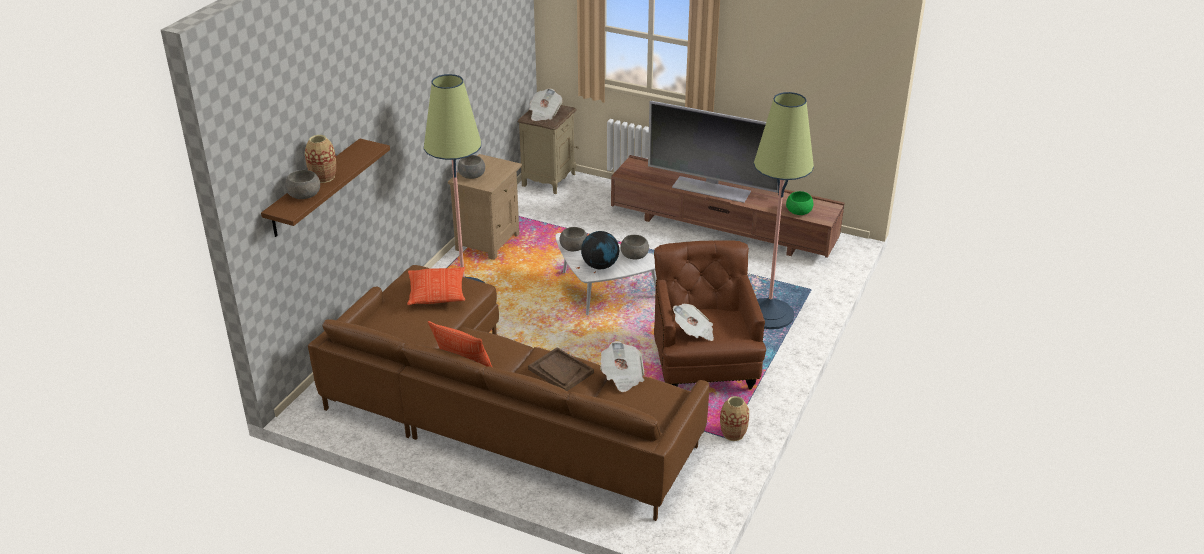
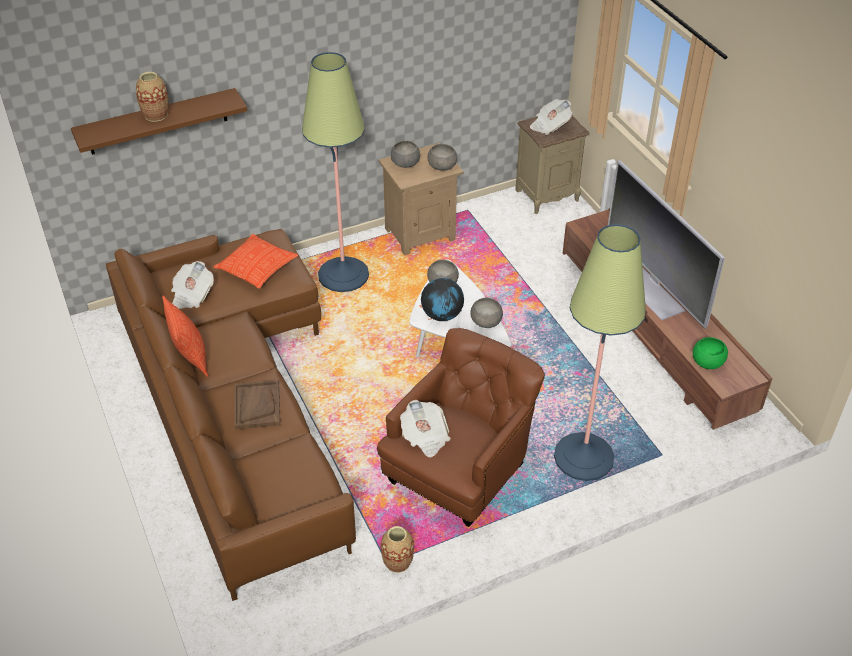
camera: 40 degrees right, 10 degrees up
(304, 195) = (120, 126): grey bowl -> grey bowl (442, 166)
(622, 376) = (296, 444): newspaper -> newspaper (192, 295)

